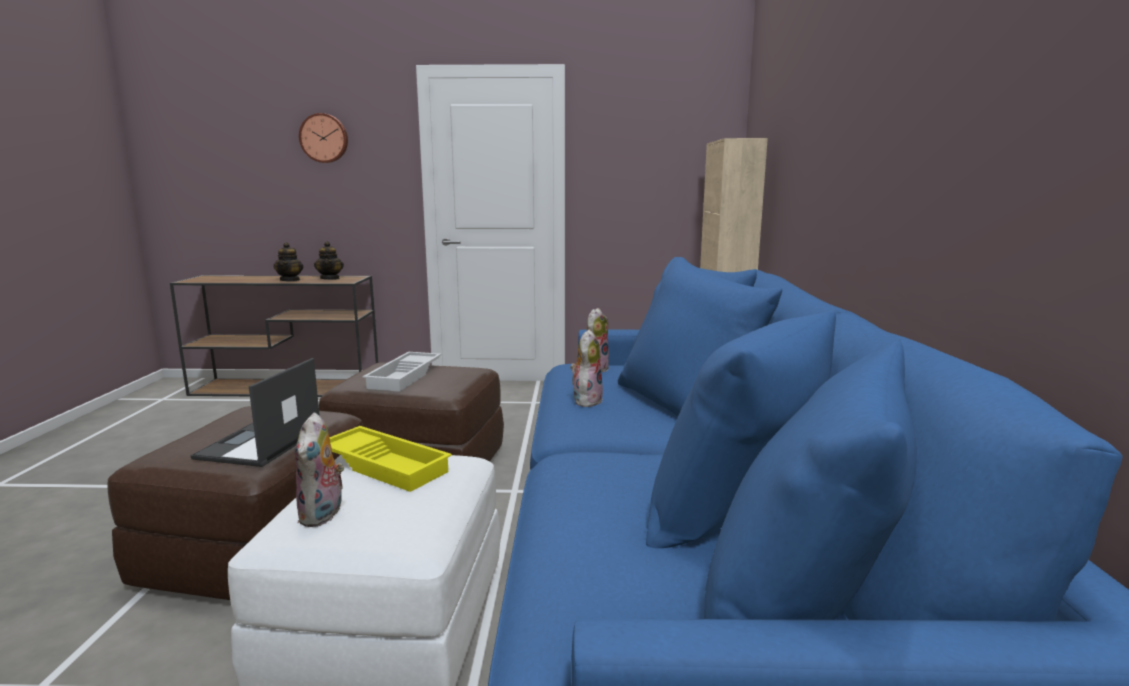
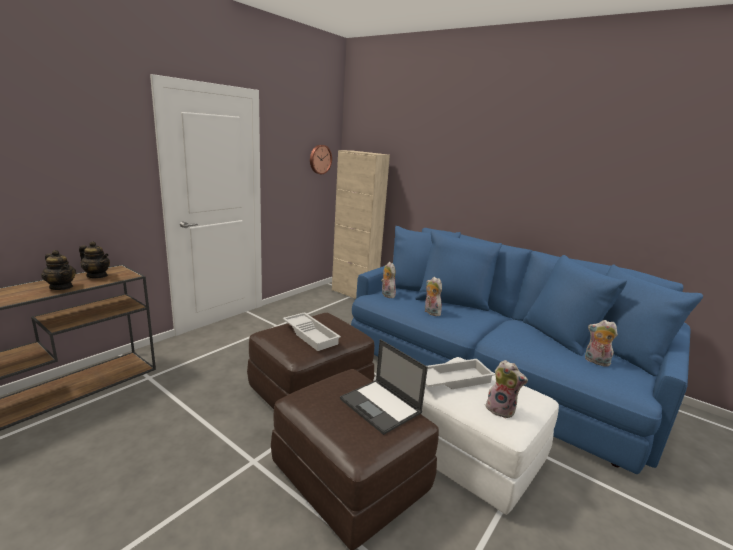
camera: 55 degrees left, 5 degrees up
(324, 138) = (58, 136): wall clock -> wall clock (319, 159)
(386, 465) = (452, 379): yellow tray -> white tray
(640, 567) = (595, 362): none -> plush toy

